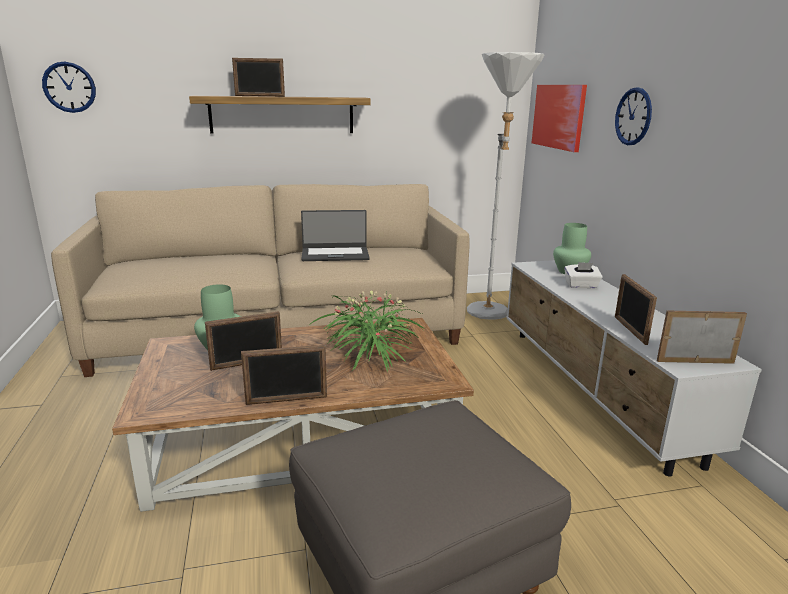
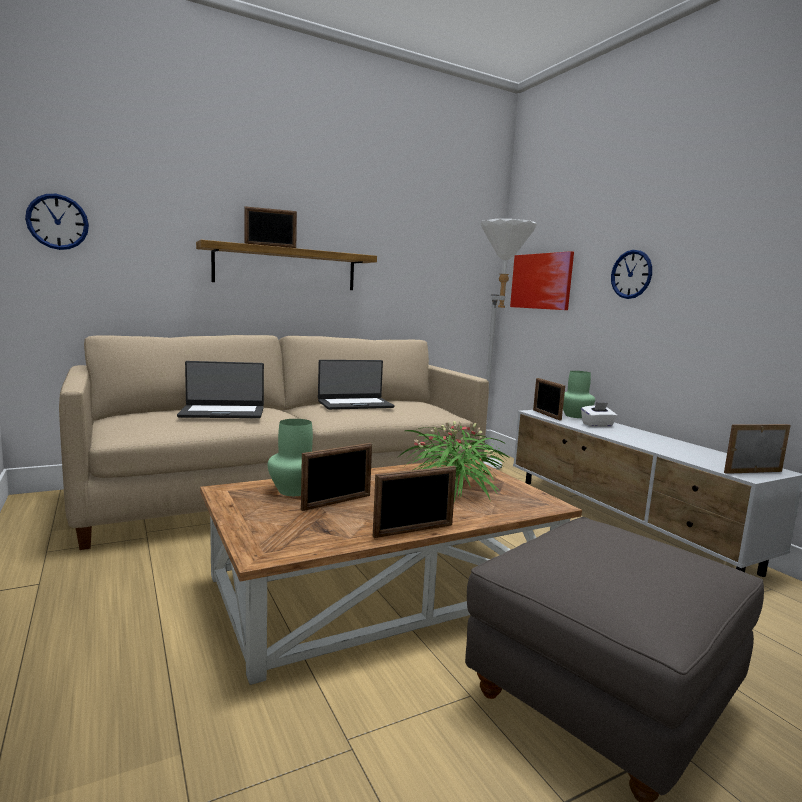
camera: 15 degrees left, 10 degrees down
(203, 263) = (222, 412): none -> laptop
(630, 330) = (676, 453): picture frame -> picture frame (546, 415)

